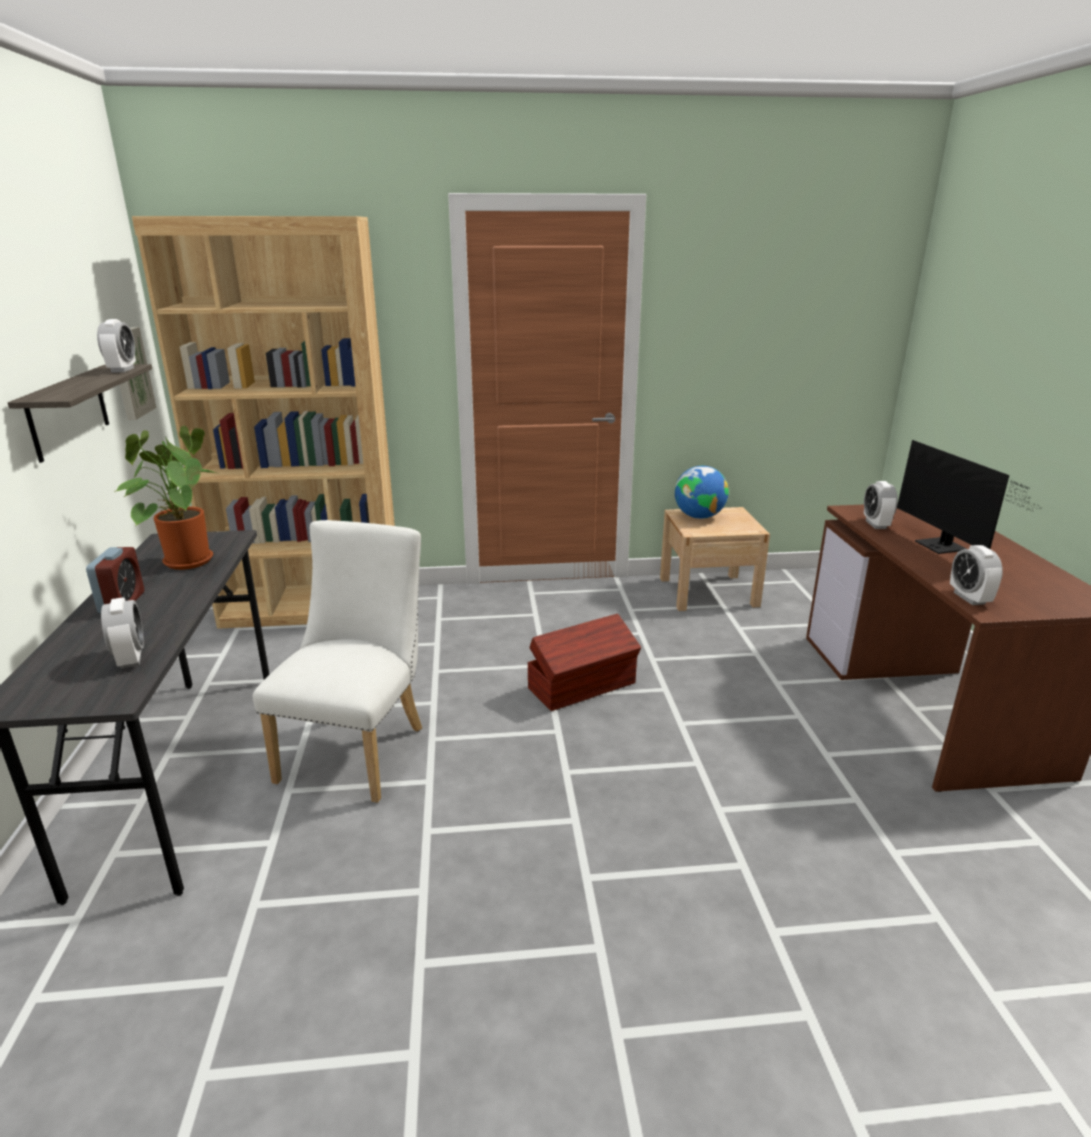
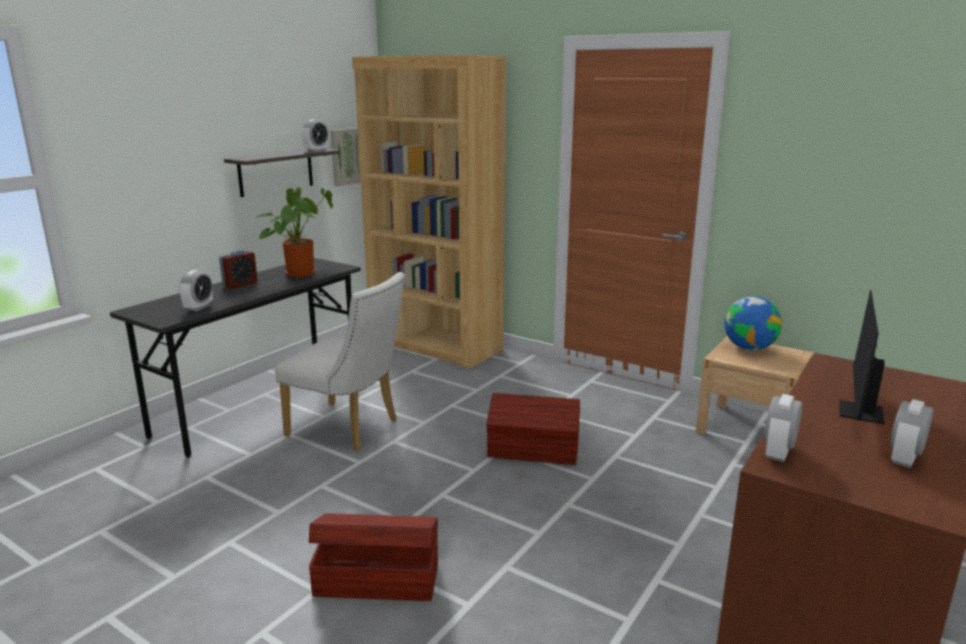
camera: 40 degrees right, 5 degrees down
(359, 748) = (350, 429): white chair -> white chair turned 60 degrees clockwise
(635, 895) = (376, 579): none -> brown storage box
(876, 524) = (829, 378): alarm clock -> alarm clock (904, 459)

